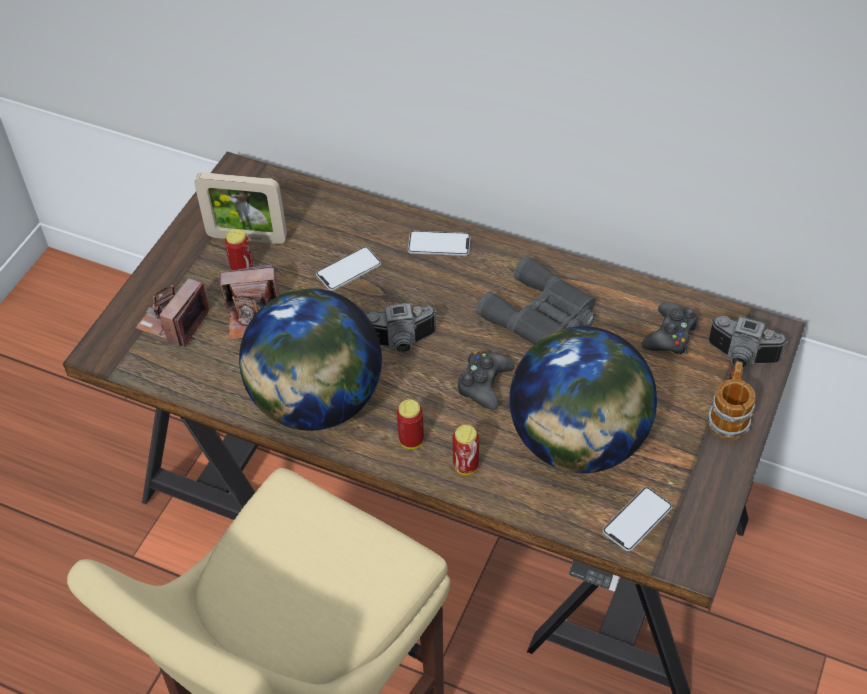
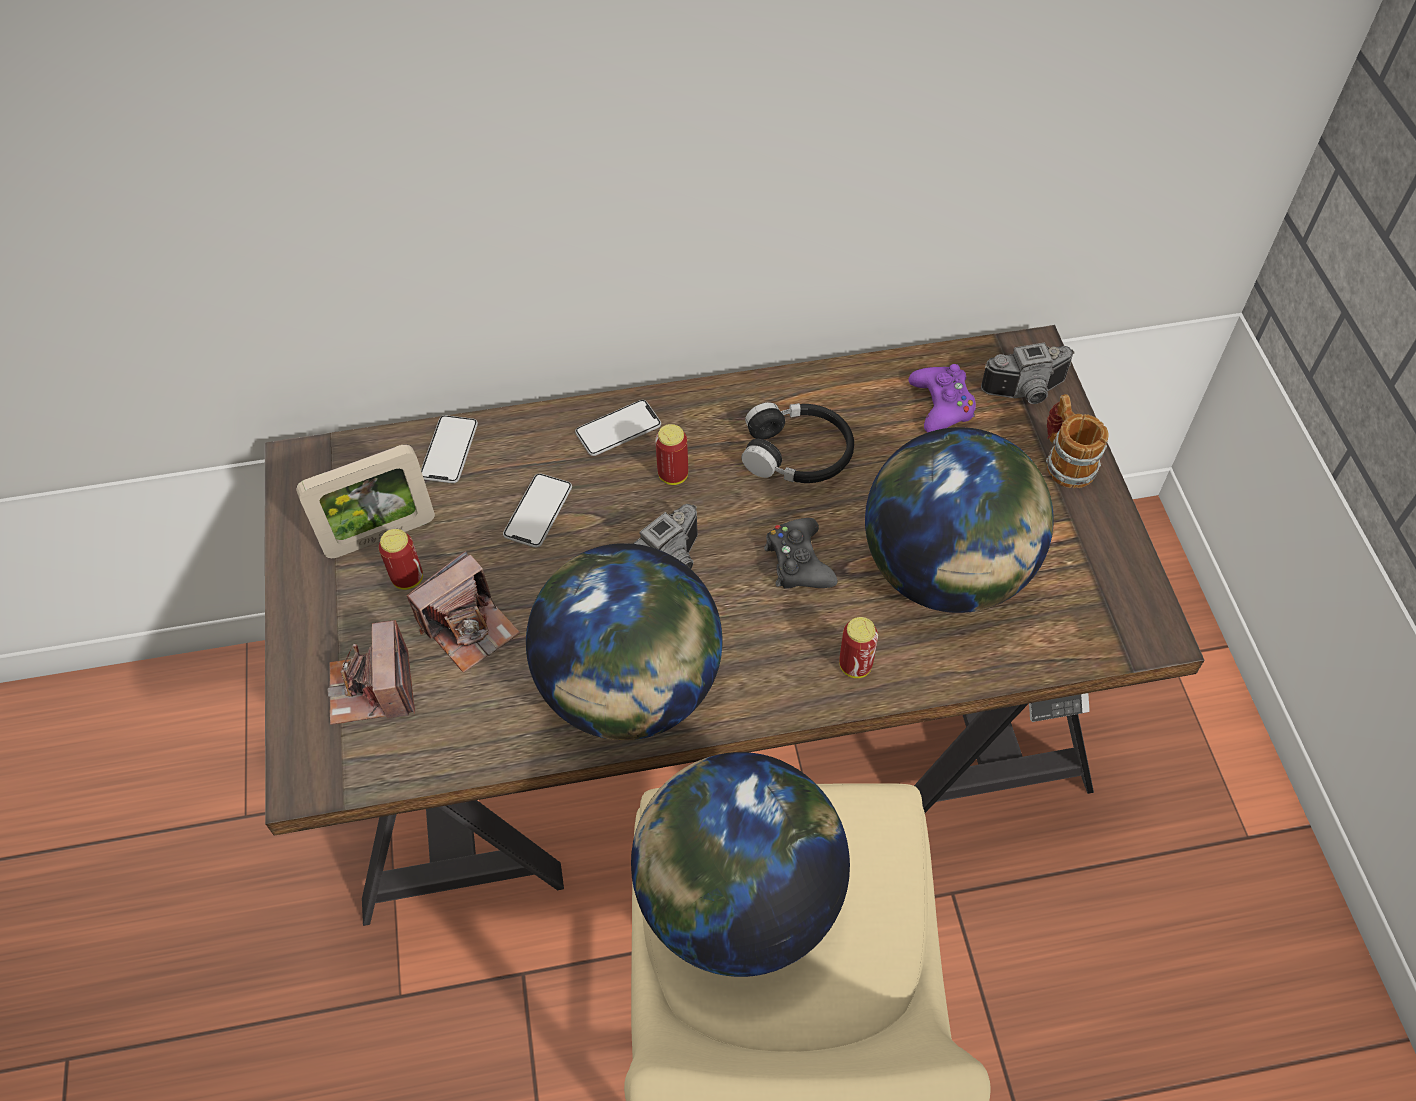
camera: 35 degrees left, 5 degrees up
(276, 555) = (737, 898): none -> globe
(411, 440) = (773, 671): can -> can (673, 475)
(542, 317) = (797, 454): grey binoculars -> black headphones
(637, 520) = (1071, 621): phone -> phone (449, 450)
(671, 335) = (942, 405): black game controller -> purple game controller

